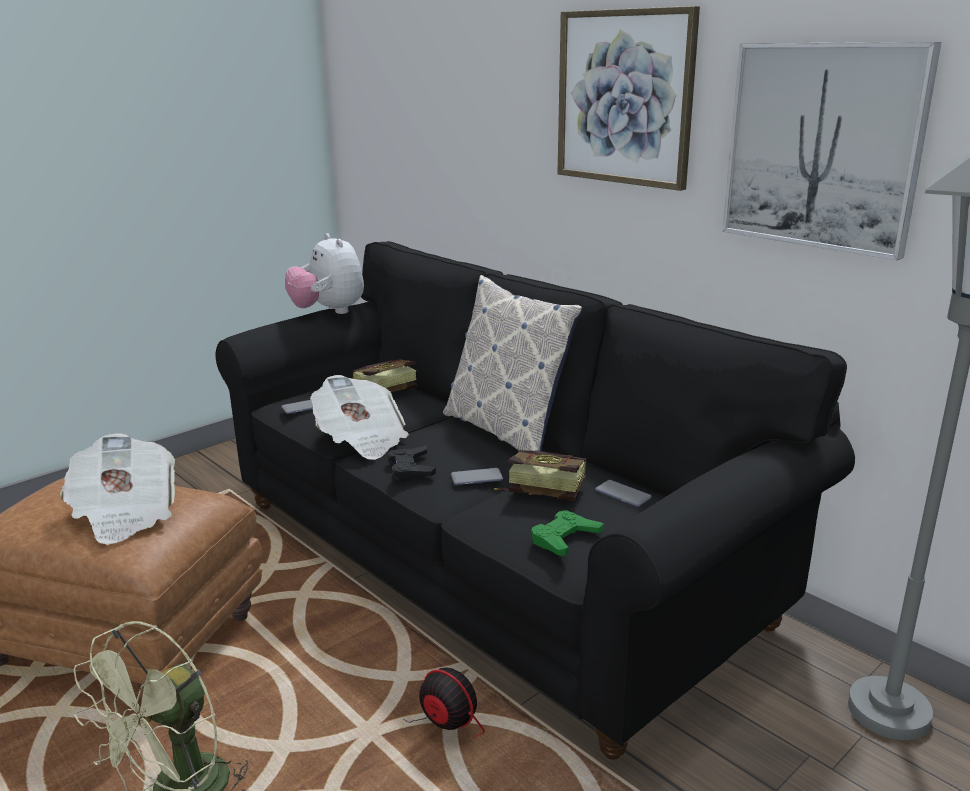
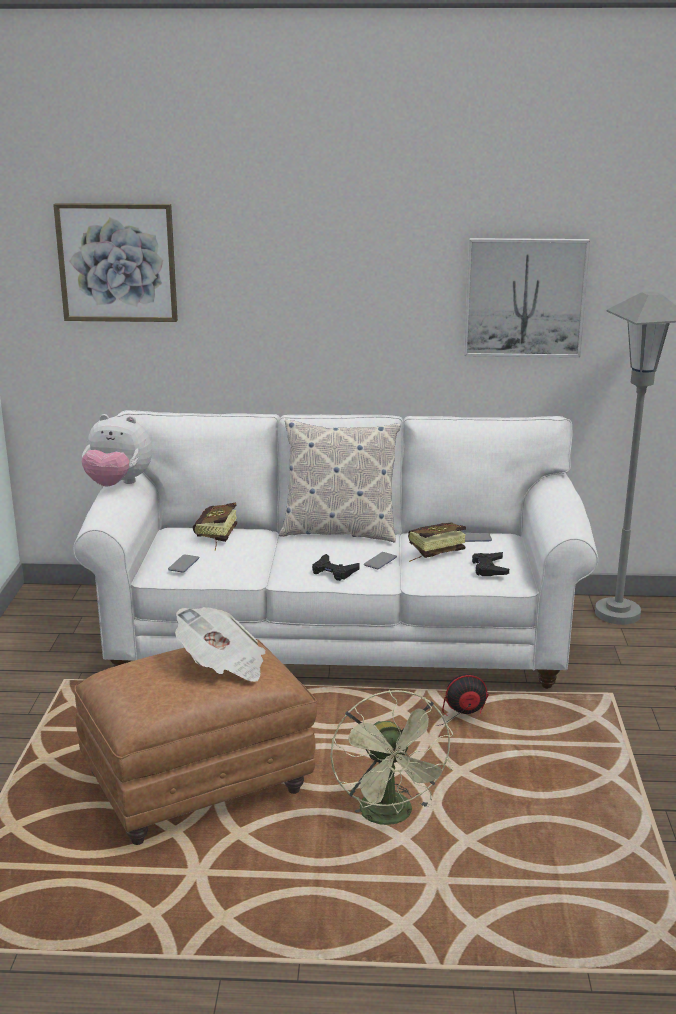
camera: 45 degrees left, 0 degrees up
(361, 440) = (265, 569): newspaper -> none
(487, 562) = (338, 638): black sofa -> white sofa
(564, 539) = (489, 568): green game controller -> black game controller
(624, 98) = (372, 273): picture -> picture (117, 262)

